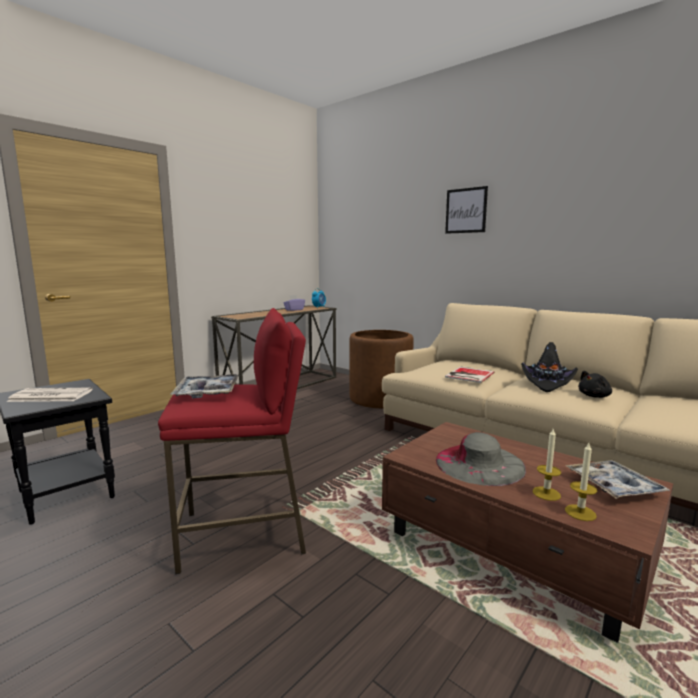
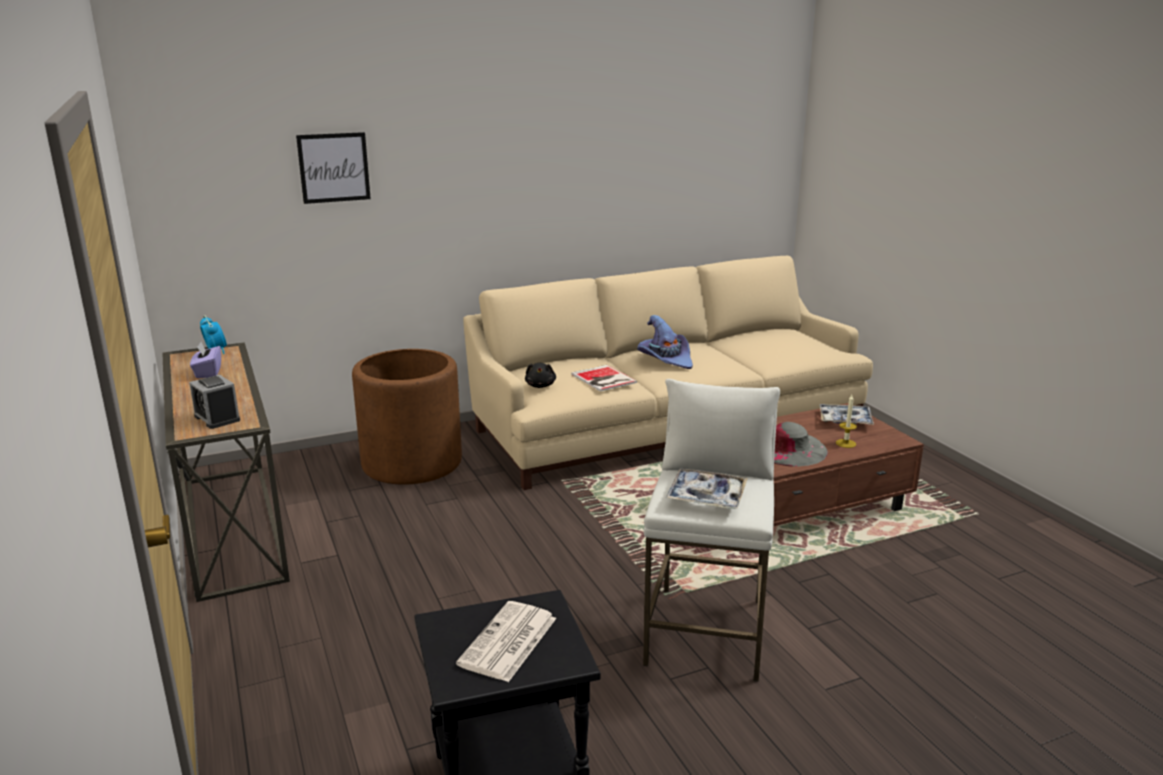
camera: 65 degrees left, 10 degrees up
(244, 316) = (217, 418): none -> alarm clock
(244, 533) = (706, 631): red stool -> white stool
(466, 210) = (465, 152): picture -> picture (334, 167)
(547, 383) = (665, 359): black hat -> purple hat
(580, 512) = (874, 443): candle -> none
(595, 396) = (712, 357): black plush toy -> black plush toy (540, 385)

